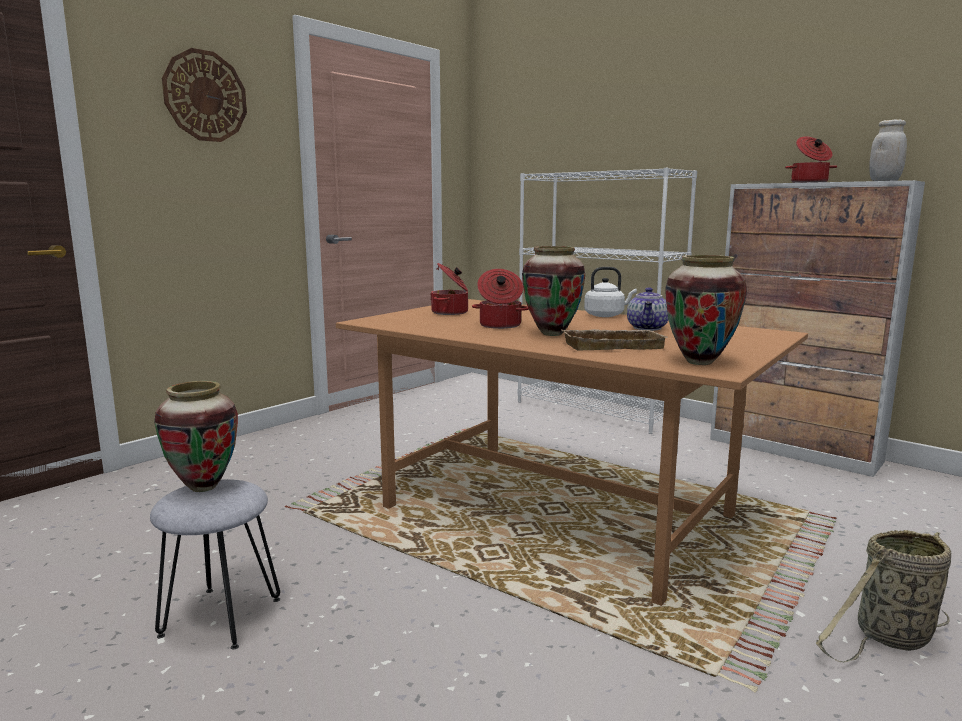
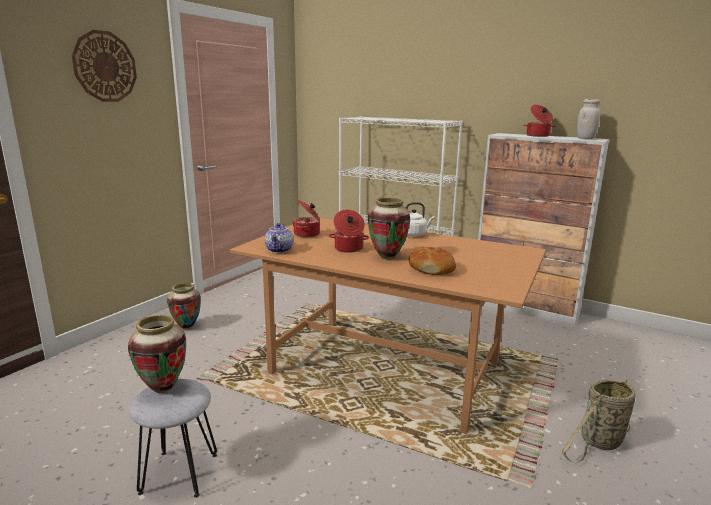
camera: 10 degrees left, 5 degrees up
(612, 345) = (431, 268): beige tray -> bread
(648, 328) = (447, 248): teapot -> teapot (280, 250)
(700, 362) = (492, 284): vase -> vase (187, 327)

